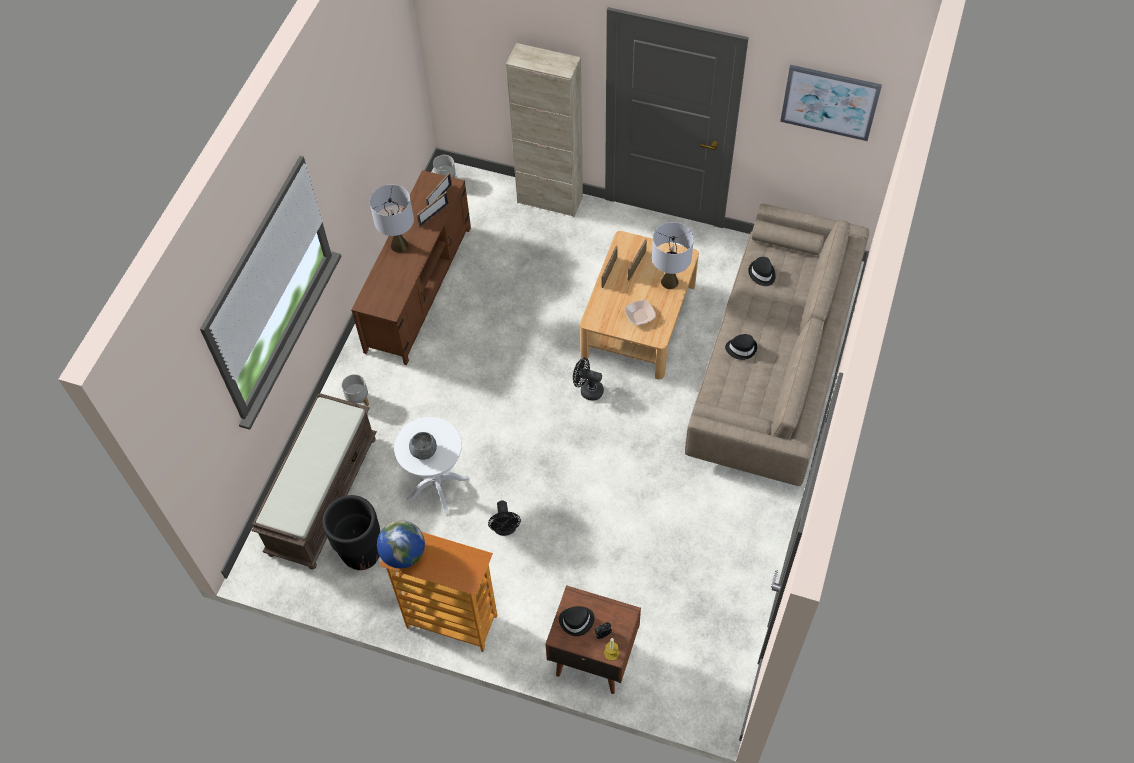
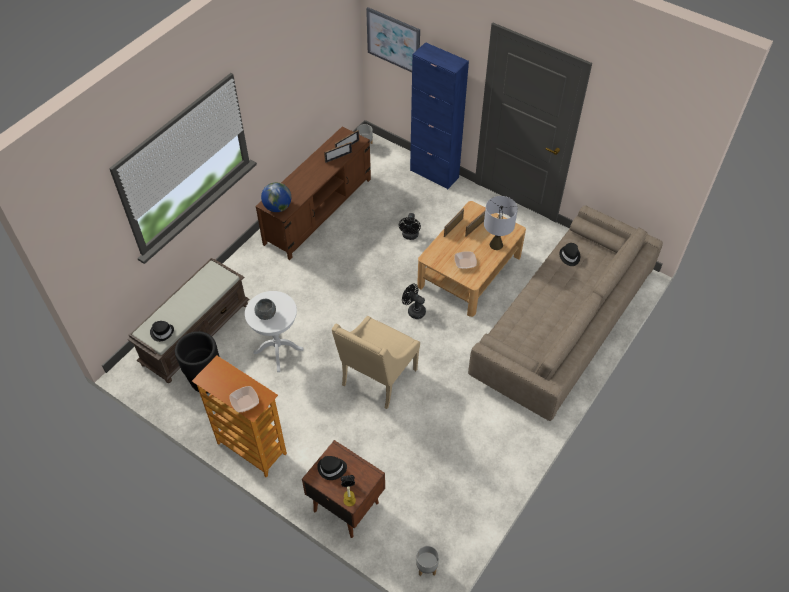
camera: 15 degrees right, 5 degrees down
(358, 401) = (246, 276): grey planter -> grey planter (426, 567)
(399, 245) = (306, 171): grey table lamp -> none
(403, 554) = (212, 377): globe -> globe (277, 207)
(456, 573) = (245, 402): none -> bowl
(505, 529) = (316, 393): black fan -> black fan (410, 236)
(550, 200) = (434, 174): beige cabinet -> blue cabinet
(574, 490) = (377, 378): none -> beige armchair
(741, 348) = (535, 305): black hat -> black hat (162, 332)
(829, 102) = (647, 129): picture -> picture (393, 40)

